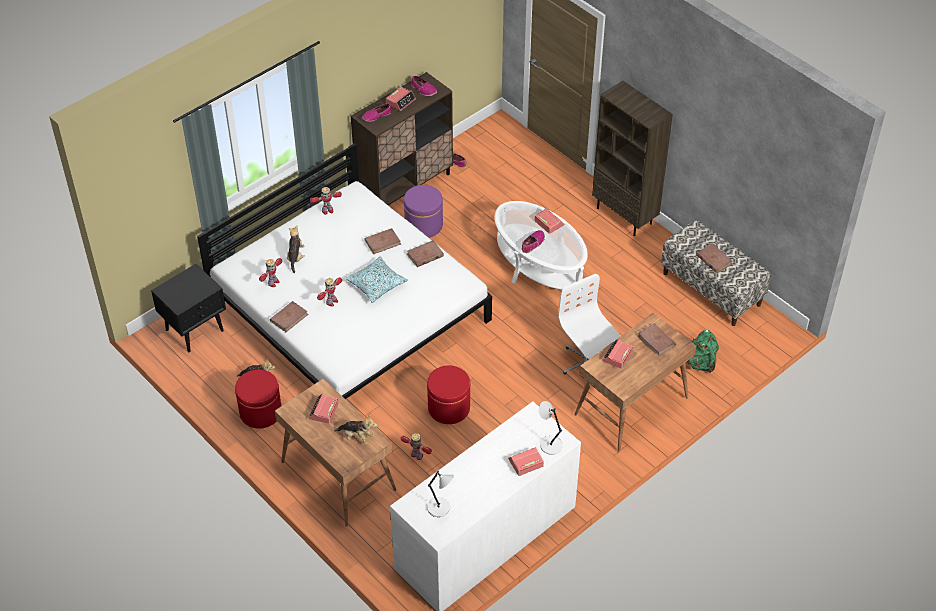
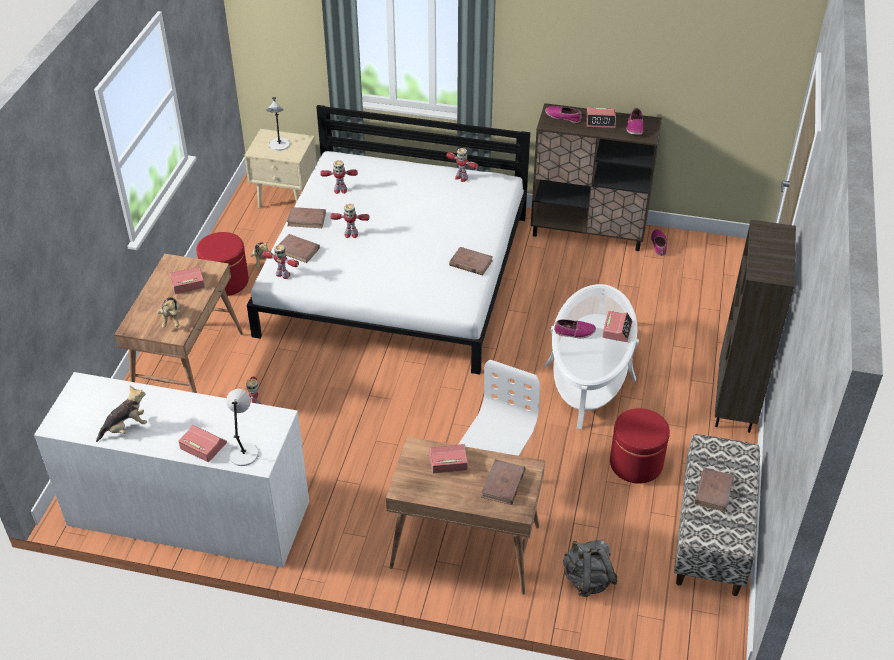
camera: 55 degrees right, 5 degrees down
(195, 330) = (286, 199): black nightstand -> beige nightstand
(295, 257) = (384, 188): plush toy -> plush toy (126, 428)
(341, 360) = (283, 275): none -> toy robot
(376, 284) = (401, 251): pillow -> none
(382, 242) = (458, 229): brown book -> brown book (298, 250)
(423, 225) = (553, 267): purple ottoman -> none
(440, 508) = (94, 409): grey table lamp -> grey table lamp (279, 145)
(449, 408) = (335, 401): red ottoman -> red ottoman (636, 463)
(700, 363) = (587, 580): green backpack -> grey backpack

